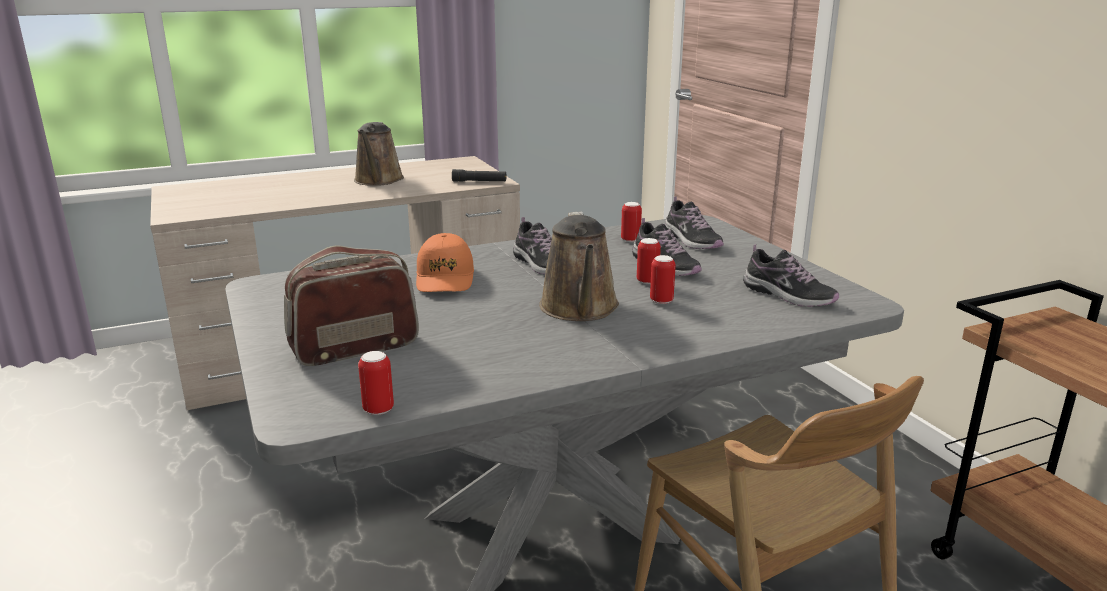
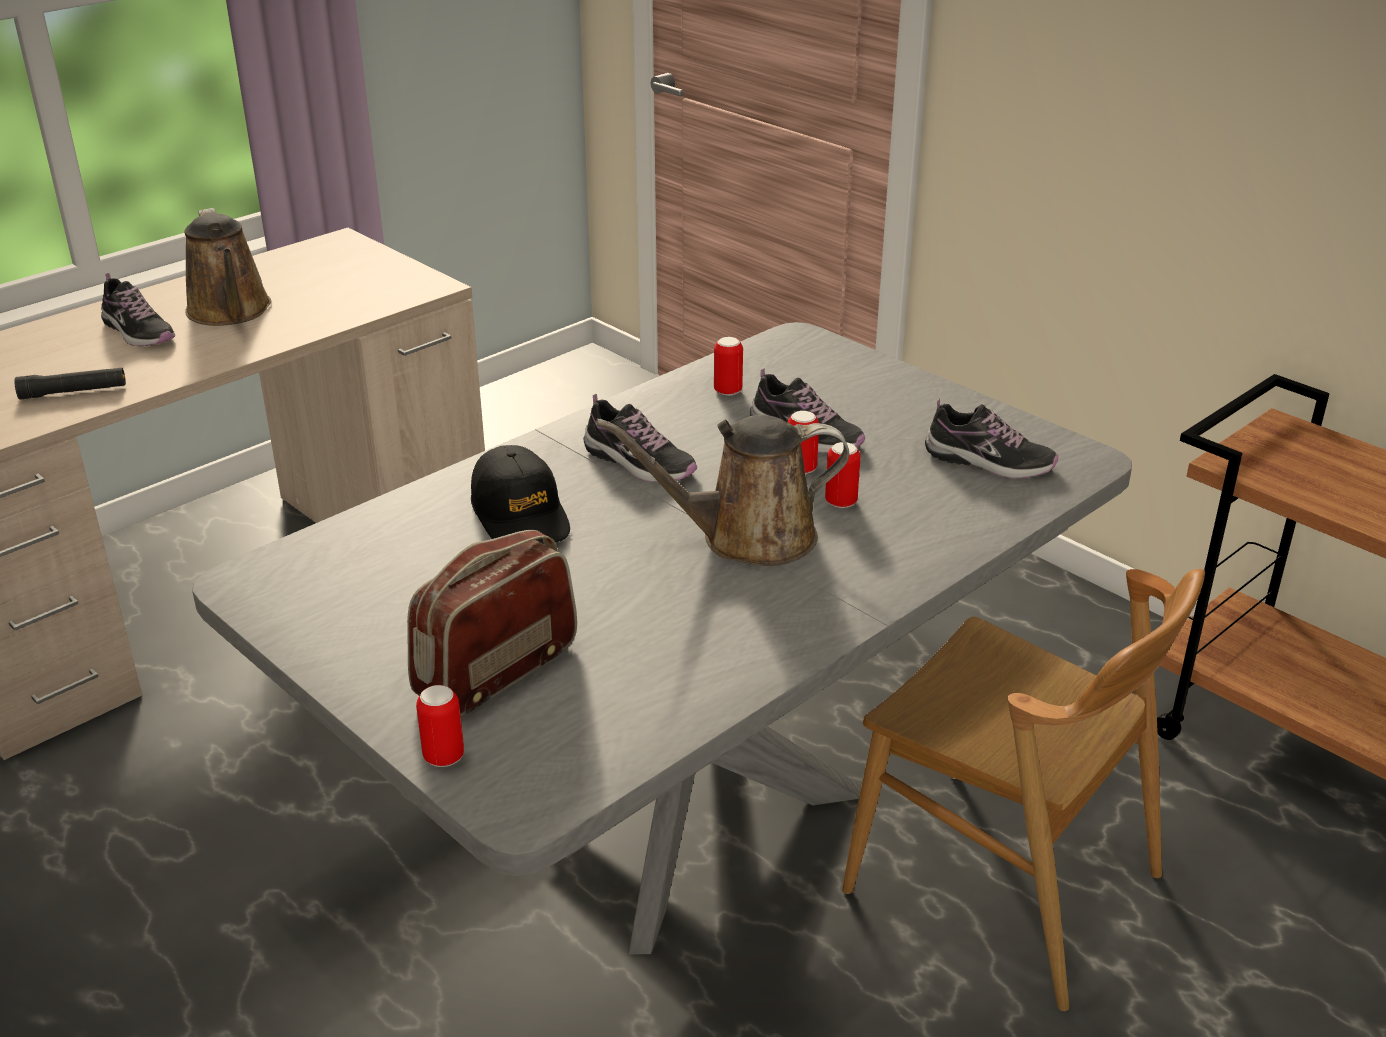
camera: 20 degrees left, 10 degrees up
(378, 409) = (612, 765): can -> can (444, 757)
(445, 278) = (521, 515): orange cap -> black cap
(479, 181) = (403, 290): black flashlight -> black flashlight (74, 392)
(580, 309) = (747, 537): brown watering can -> brown watering can turned 105 degrees clockwise
(691, 240) = (810, 378): shoe -> shoe (138, 332)

